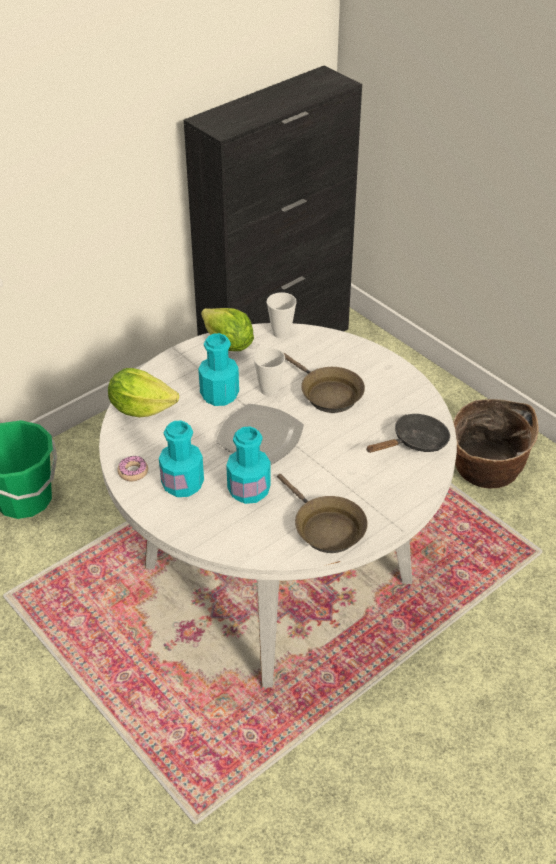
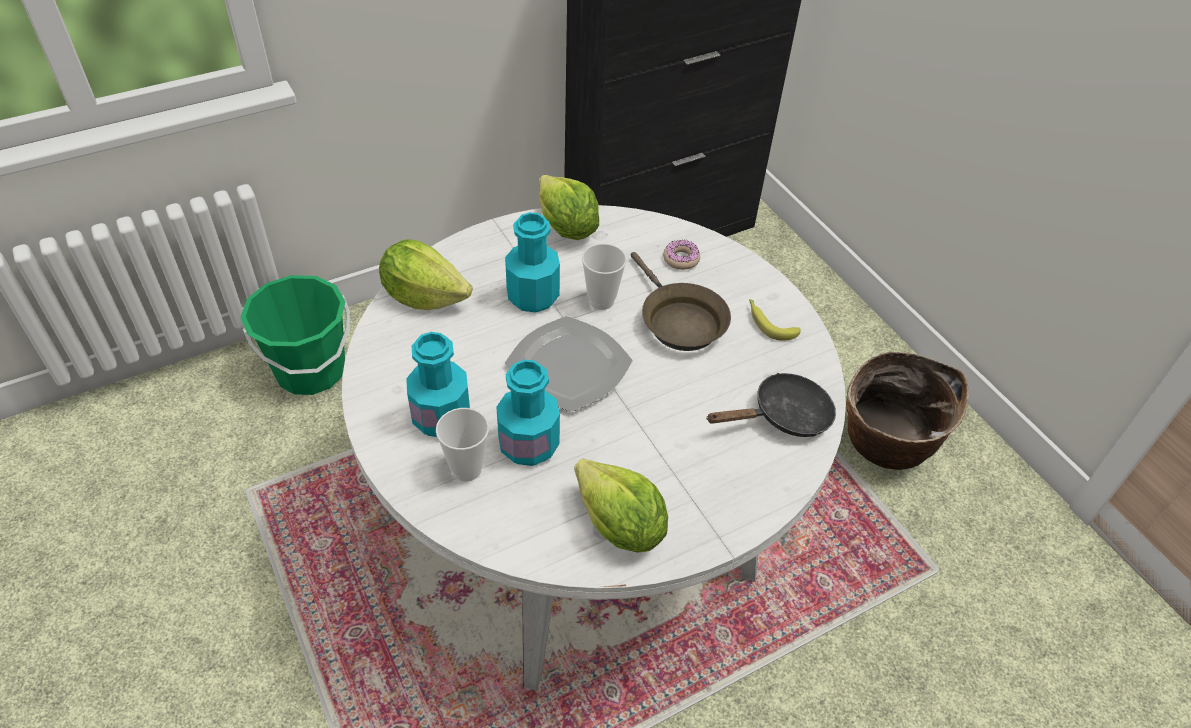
camera: 10 degrees right, 5 degrees up
(133, 472) = (381, 386): donut -> donut (681, 259)
(281, 333) = (641, 224): cup -> cup (467, 469)
(325, 528) = (619, 526): brown frying pan -> lettuce
(390, 384) = (769, 323): none -> banana

